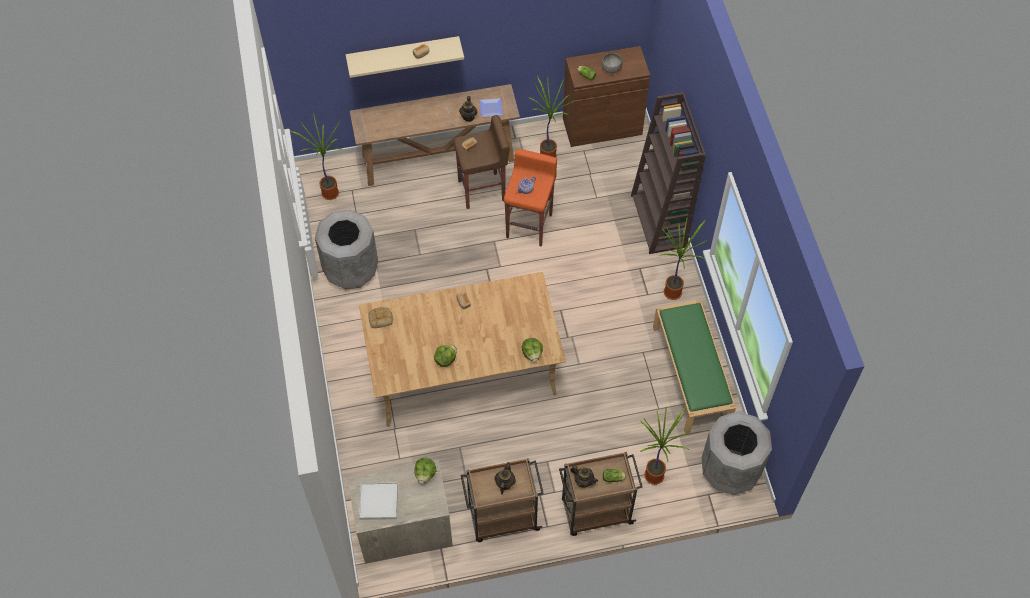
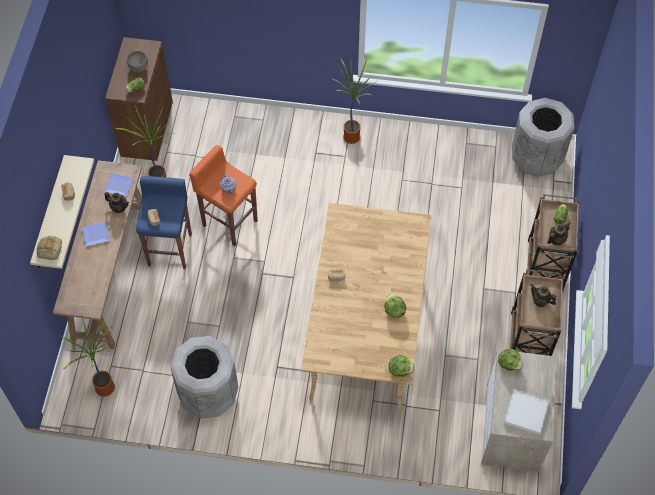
camera: 70 degrees left, 0 degrees up
(381, 318) = (325, 353): bread -> bread (49, 249)
(435, 110) = (95, 234): none -> plate
(482, 191) = (171, 249): brown stool -> blue stool
(532, 354) = (414, 238): lettuce -> lettuce (400, 370)
(655, 475) = (524, 212): potted plant -> none
(659, 221) = (273, 121): brown bookcase -> none
(691, 375) = (438, 153): green bench -> none

